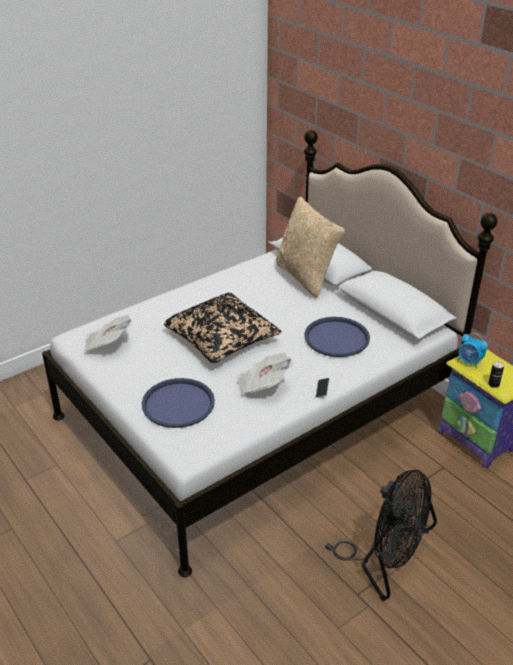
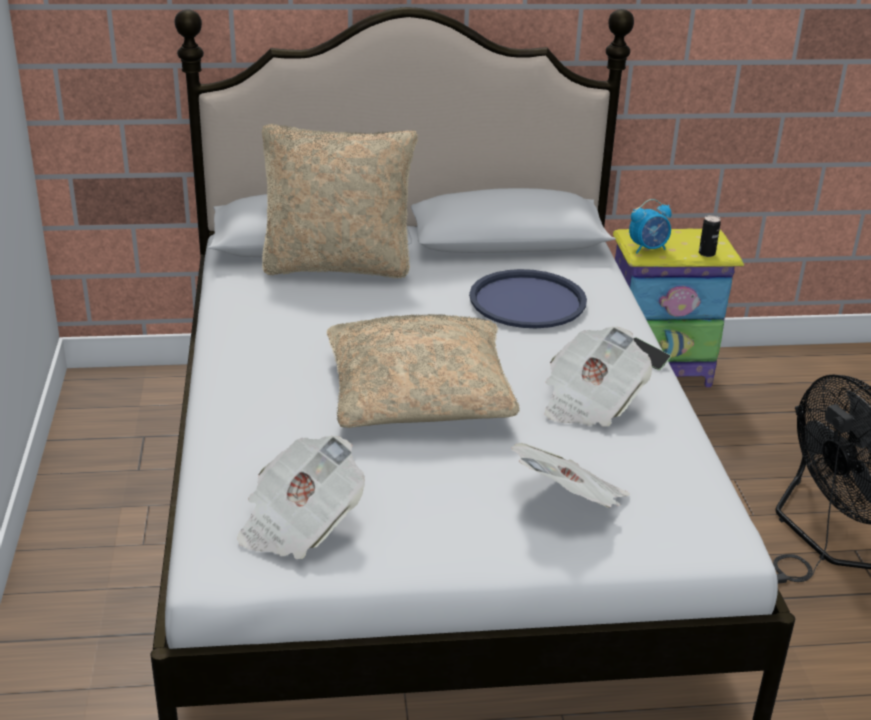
camera: 60 degrees left, 5 degrees down
(178, 403) = (570, 502): blue tray -> newspaper
(222, 338) = (421, 394): black pillow -> beige pillow

